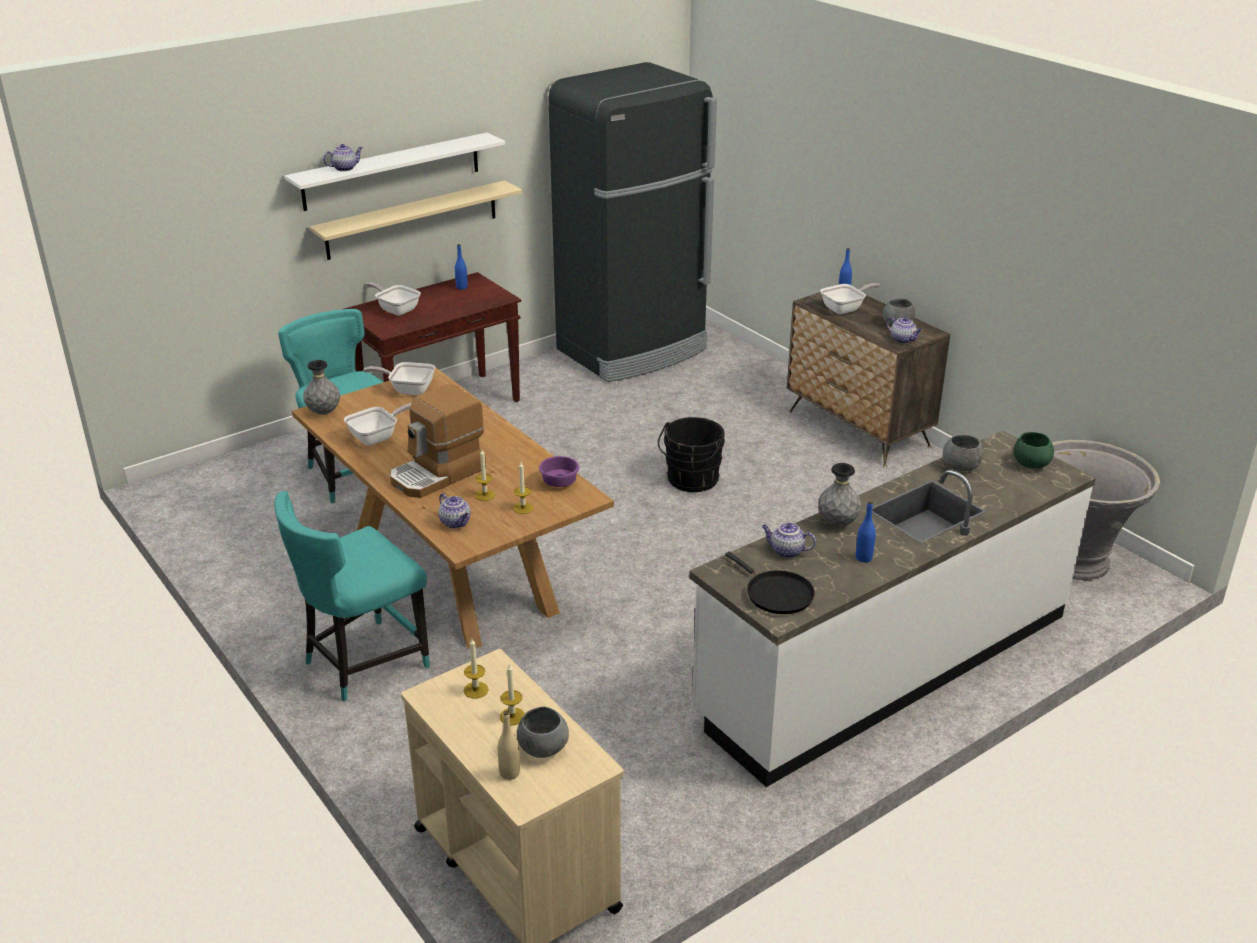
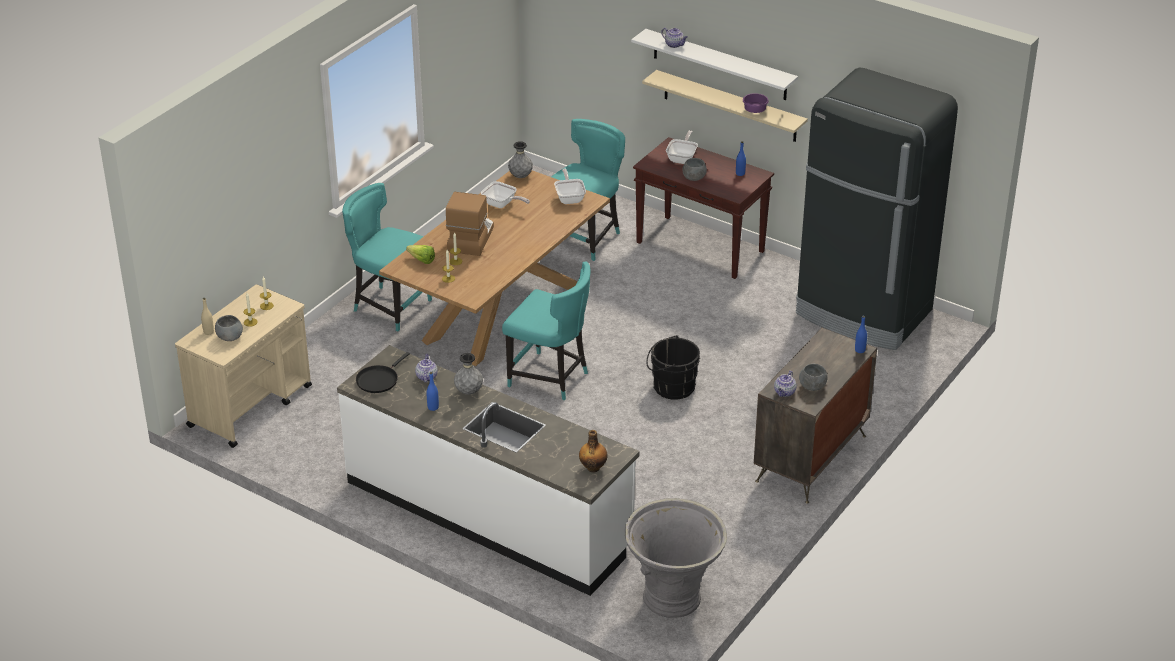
camera: 70 degrees right, 5 degrees up
(438, 474) = (470, 238): coffee machine -> coffee machine turned 75 degrees clockwise
(456, 523) = (420, 259): teapot -> lettuce
(558, 482) = (485, 284): purple bowl -> purple bowl (755, 110)
(624, 559) = (550, 378): none -> turquoise chair
(845, 309) = (825, 356): frying pan -> none
(960, 467) = (571, 436): grey bowl -> grey bowl (694, 178)
(1030, 464) = (593, 467): green bowl -> bottle

